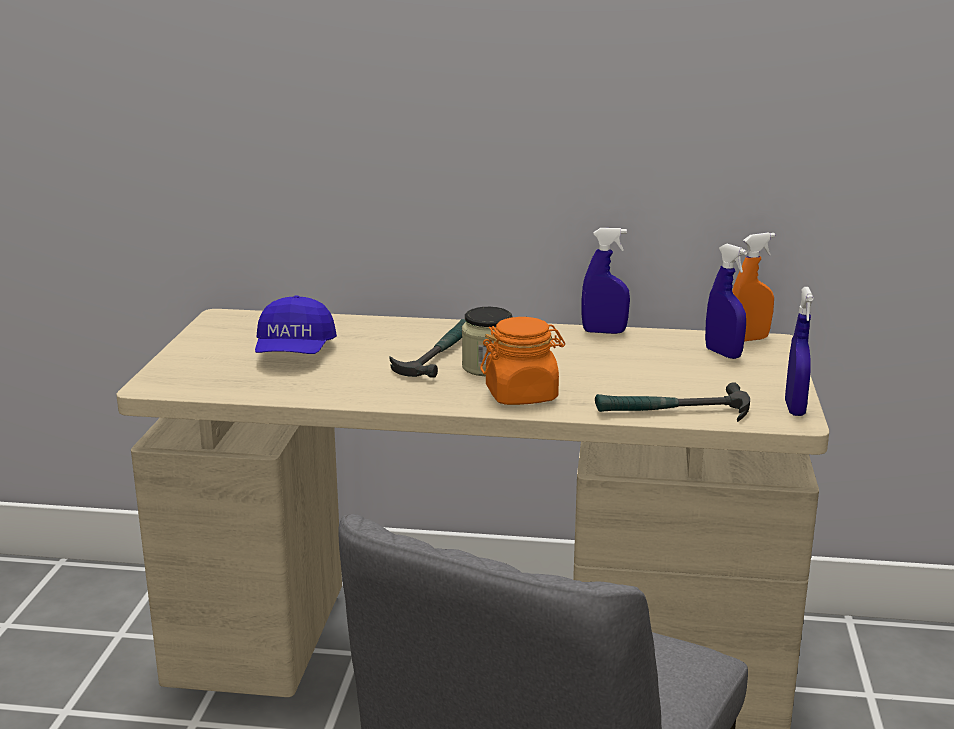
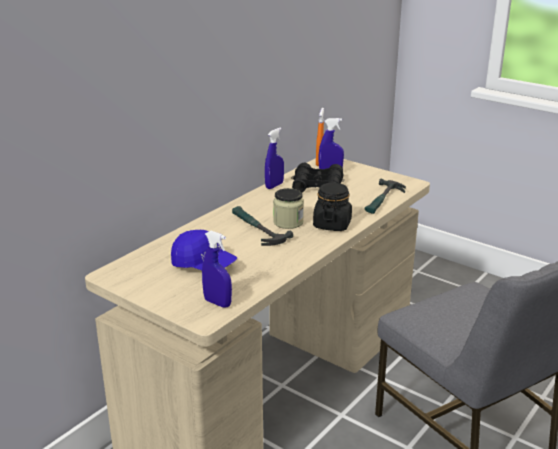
camera: 60 degrees left, 5 degrees up
(522, 395) = (332, 224): orange jar -> black jar
(652, 357) = (317, 186): none -> black binoculars
(794, 408) = (401, 179): blue spray bottle -> blue spray bottle (217, 303)

